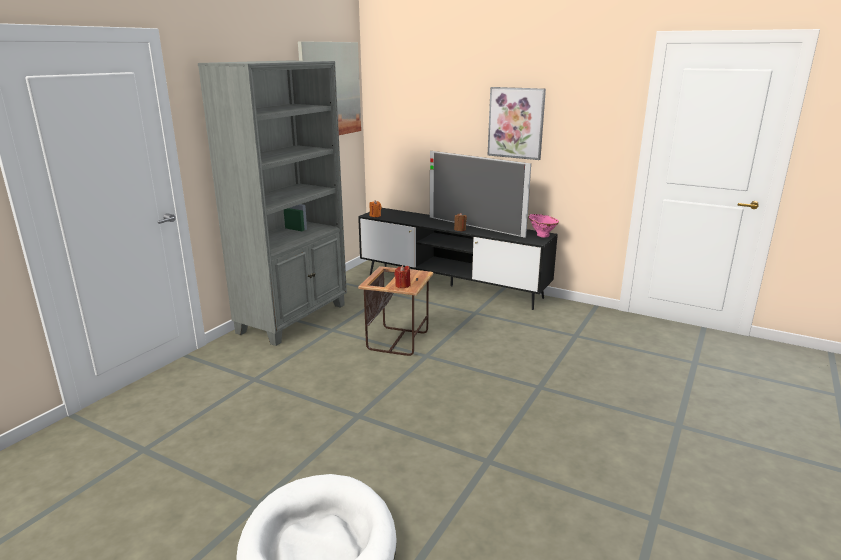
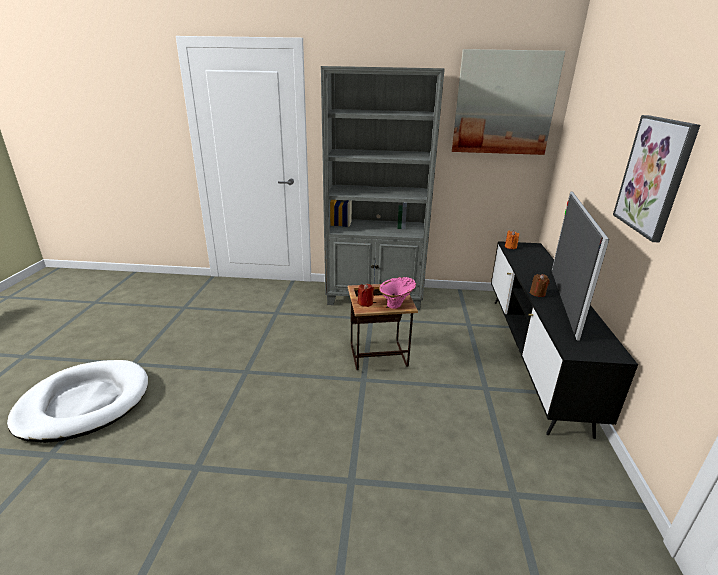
camera: 65 degrees right, 5 degrees up
(541, 235) = (608, 351): pink vase -> pink vase (397, 304)

